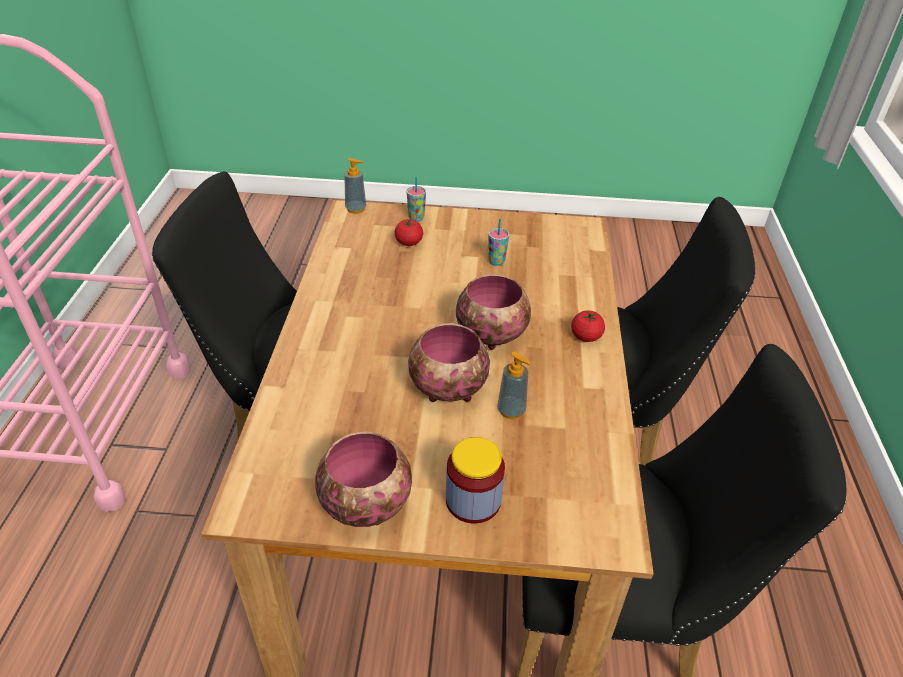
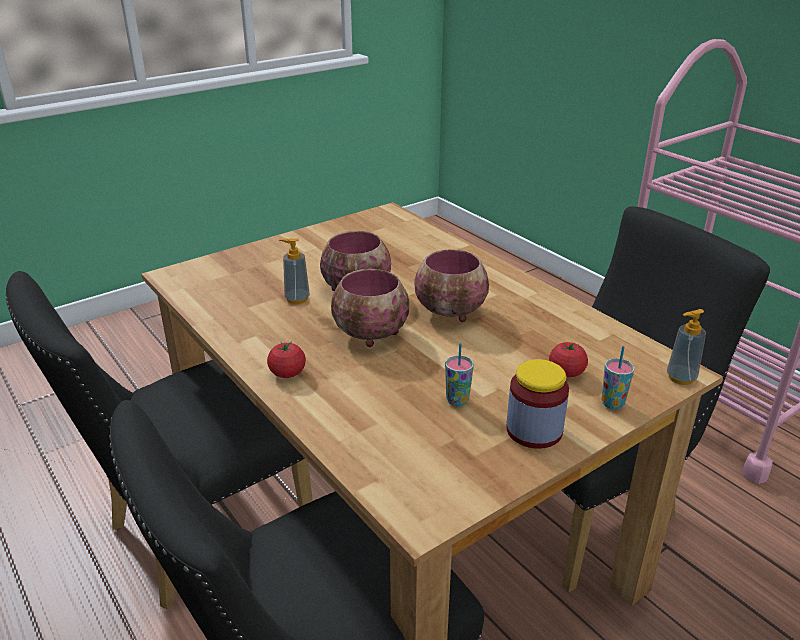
camera: 140 degrees right, 10 degrees down
(366, 502) = (332, 234): bowl -> bowl (451, 313)
(473, 500) = (274, 256): jar -> jar (534, 430)

